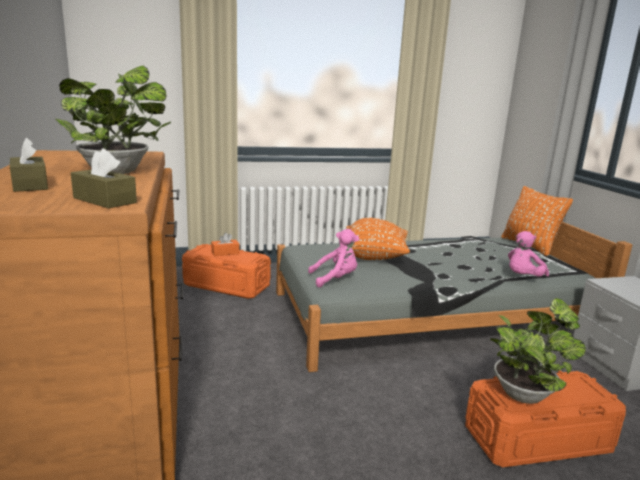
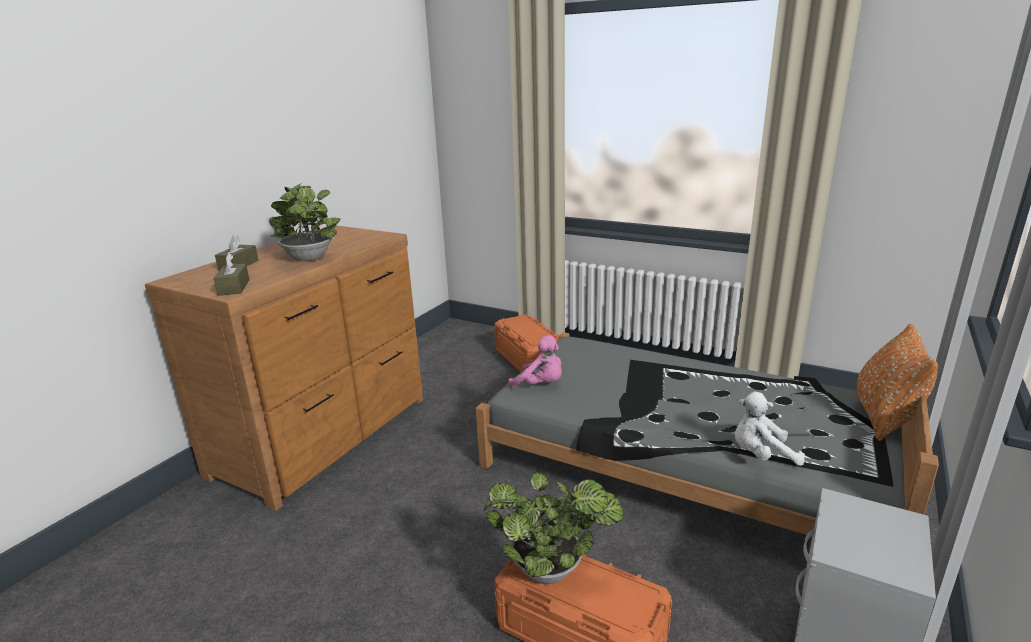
camera: 45 degrees right, 5 degrees up
(225, 253) = (529, 328): orange tissue box -> none
(374, 256) = (624, 371): orange pillow -> none
(523, 277) = (761, 455): pink plush toy -> white plush toy

